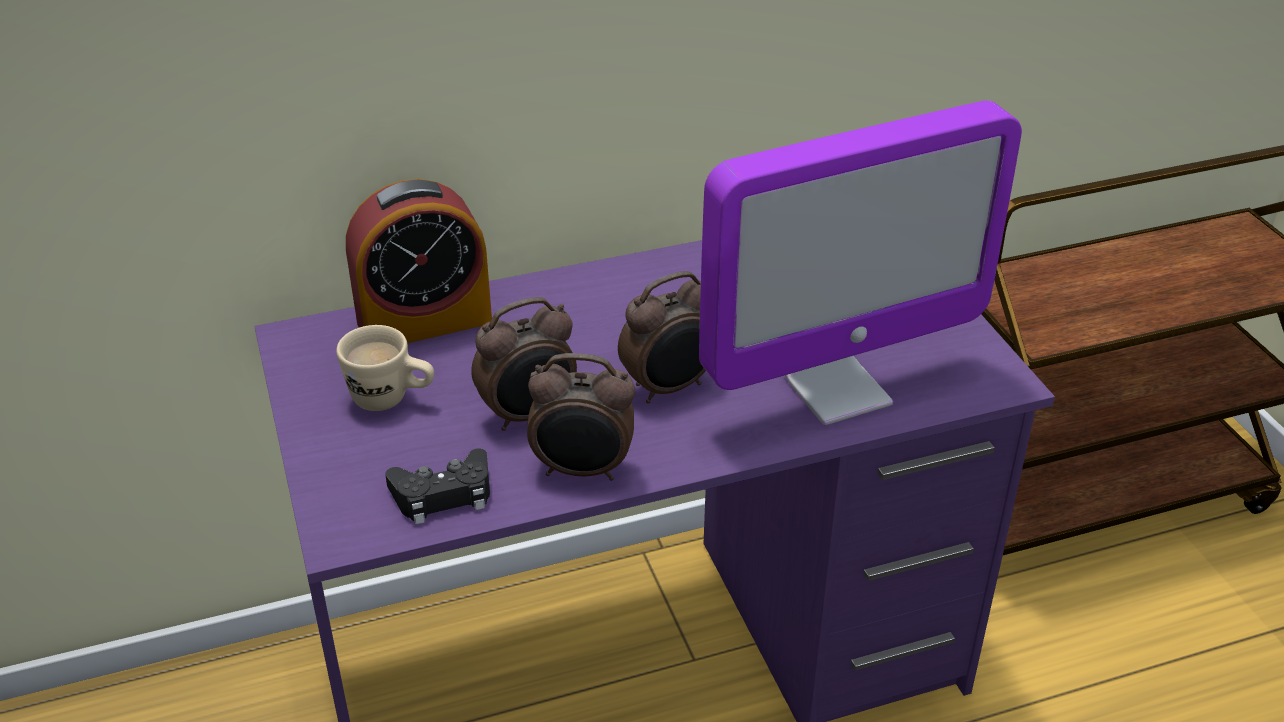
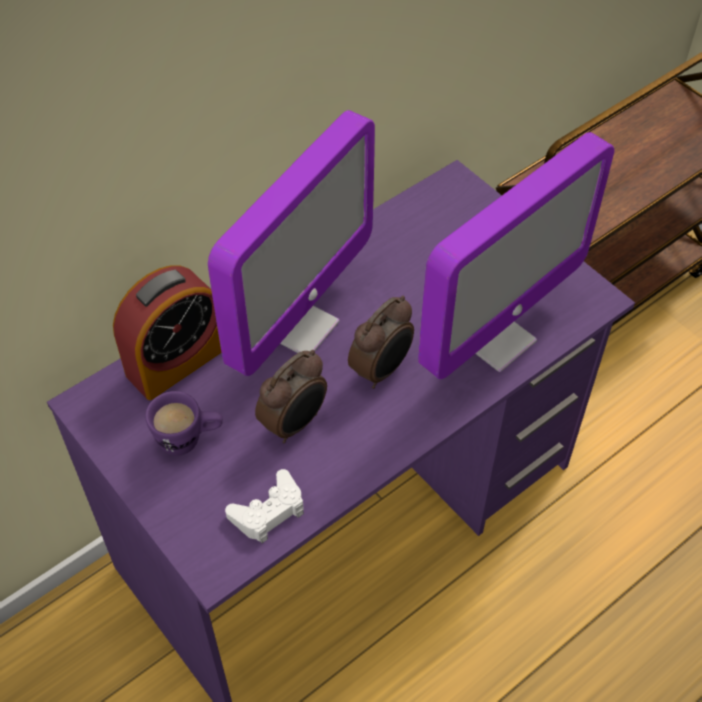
camera: 20 degrees left, 15 degrees up
(392, 399) = (189, 439): beige mug -> purple mug
(443, 494) = (269, 511): black game controller -> white game controller
(582, 470) = (355, 460): alarm clock -> none
(589, 322) = (298, 326): none -> monitor

